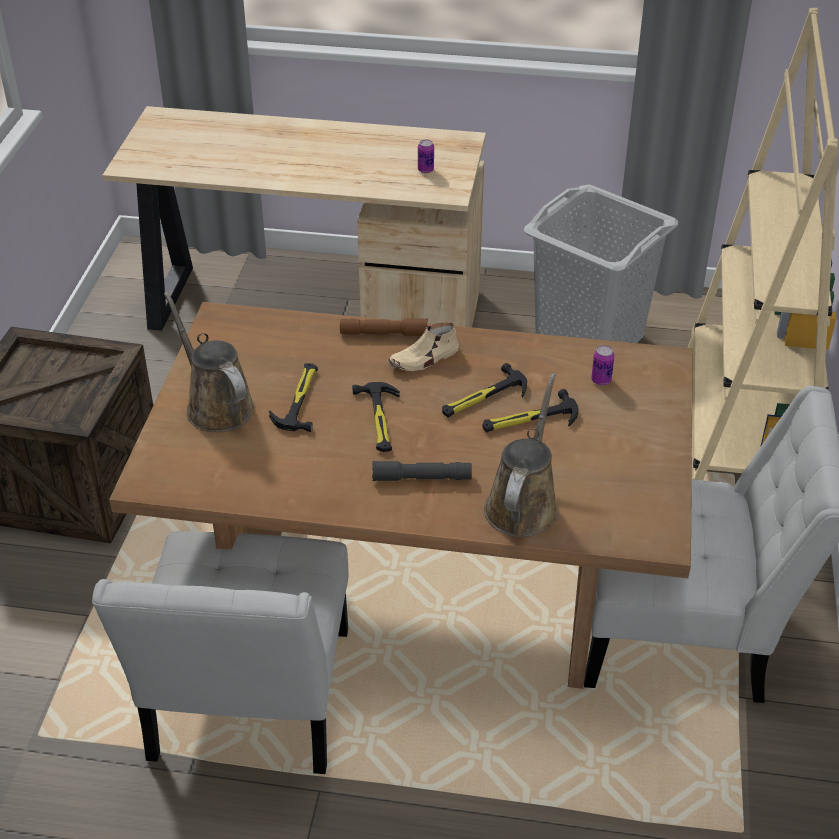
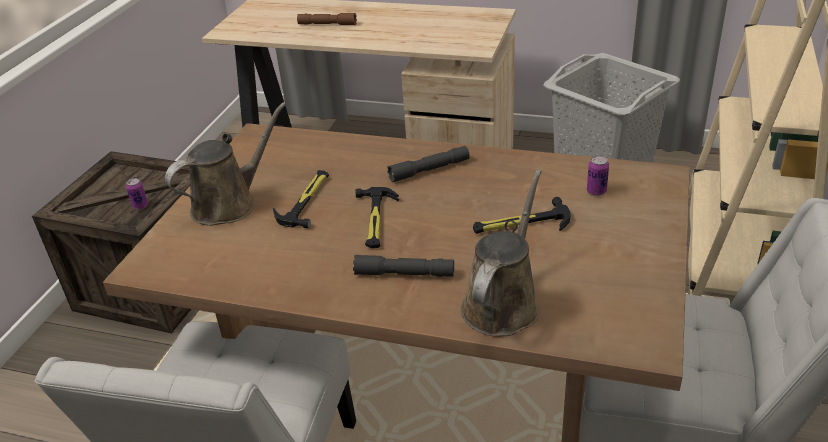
camera: 10 degrees right, 5 degrees down
(216, 405) = (229, 204): brown watering can -> brown watering can turned 75 degrees clockwise
(384, 333) = (397, 149): brown flashlight -> brown flashlight (327, 24)
(424, 359) = (429, 170): beige shoe -> grey flashlight
(425, 170) = (461, 33): can -> can (140, 206)
(483, 398) = (479, 203): hammer -> none

